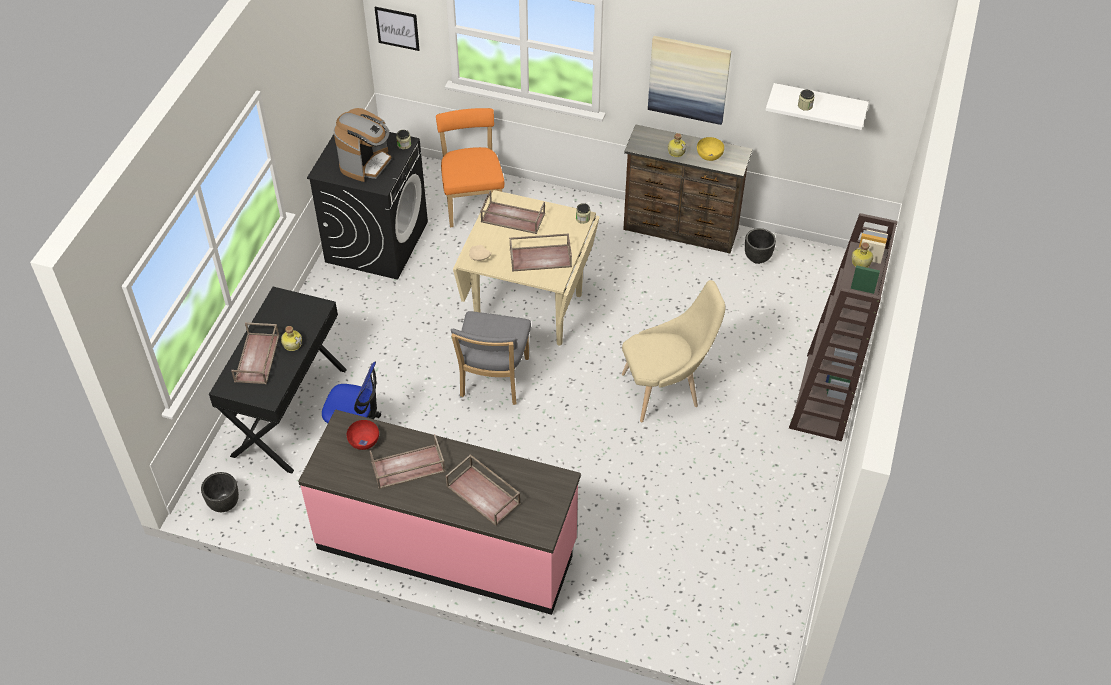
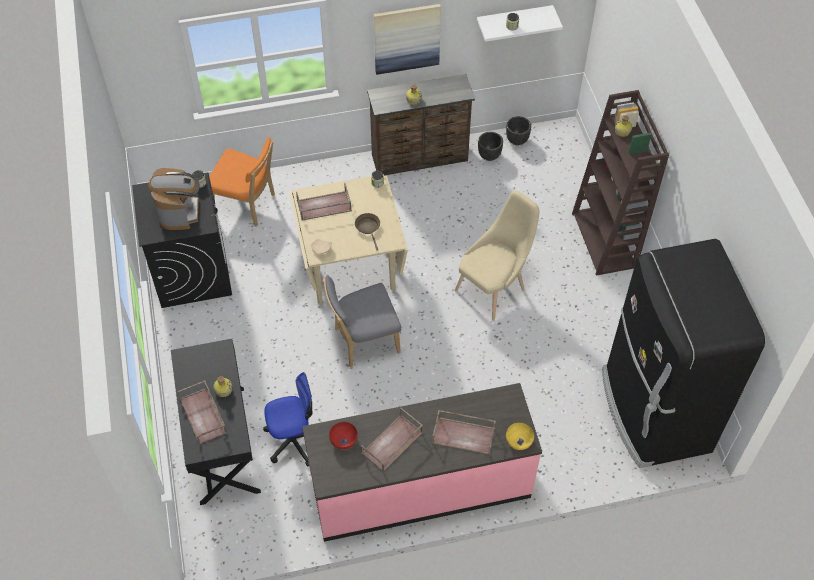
camera: 30 degrees left, 5 degrees up
(224, 504) = (224, 545): black planter -> black planter (517, 140)
(397, 28) = (140, 86): picture -> none
(473, 202) = (247, 205): orange chair -> orange chair turned 150 degrees clockwise
(493, 380) = (363, 341): grey chair -> grey chair turned 90 degrees clockwise
(541, 257) = (368, 228): brown tray -> brown frying pan
(709, 155) = (439, 92): yellow bowl -> yellow bowl (519, 440)
(750, 597) = (653, 412): none -> black fridge

